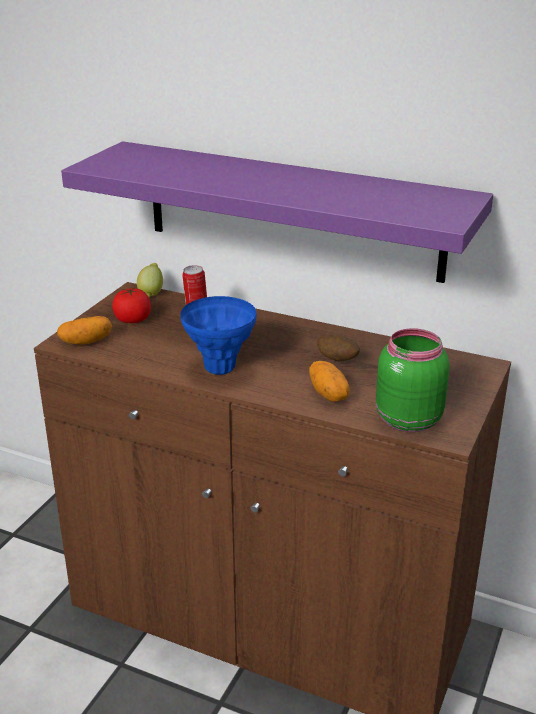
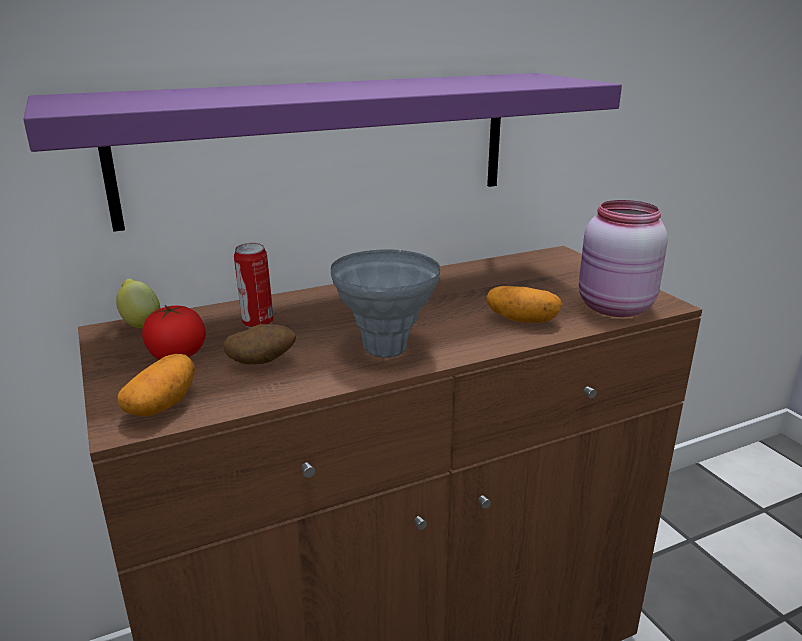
camera: 50 degrees left, 5 degrees down
(220, 368) = (386, 349): blue vase -> grey vase
(337, 360) = (464, 295): potato -> potato (262, 363)
(406, 419) = (613, 308): green jar -> pink jar

